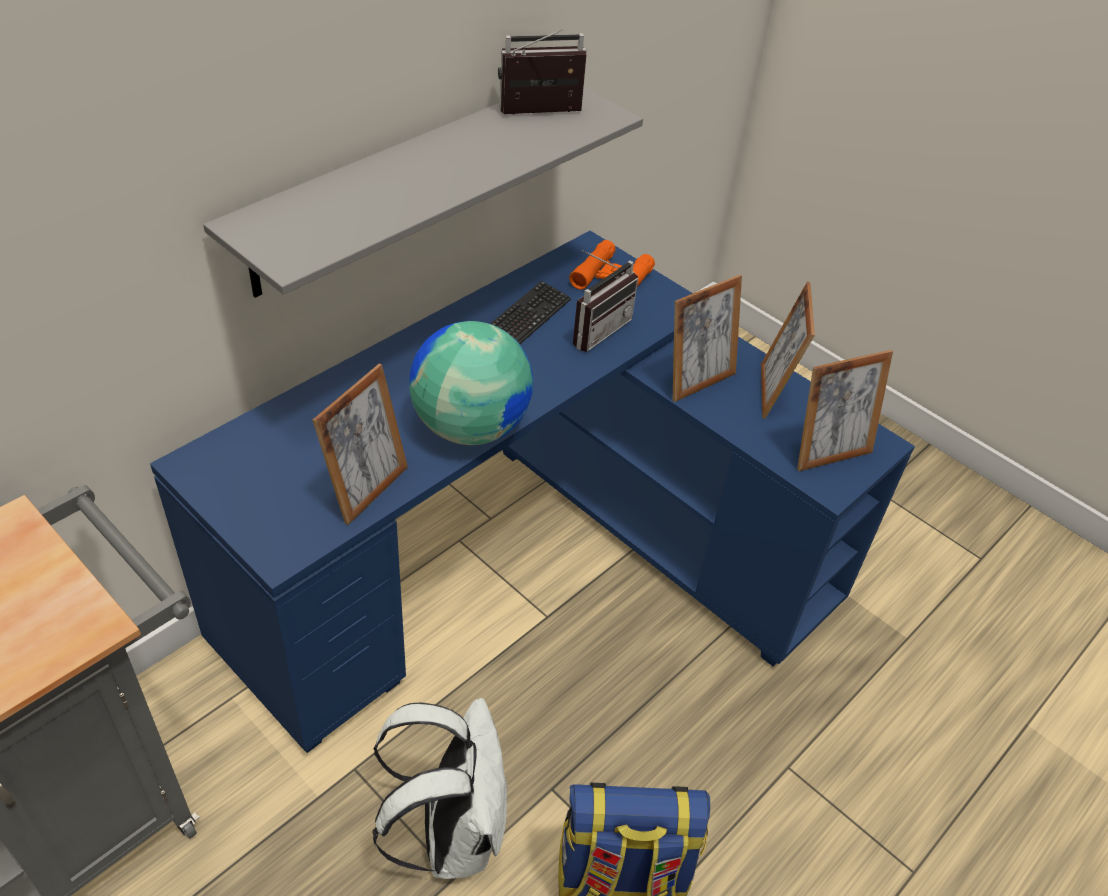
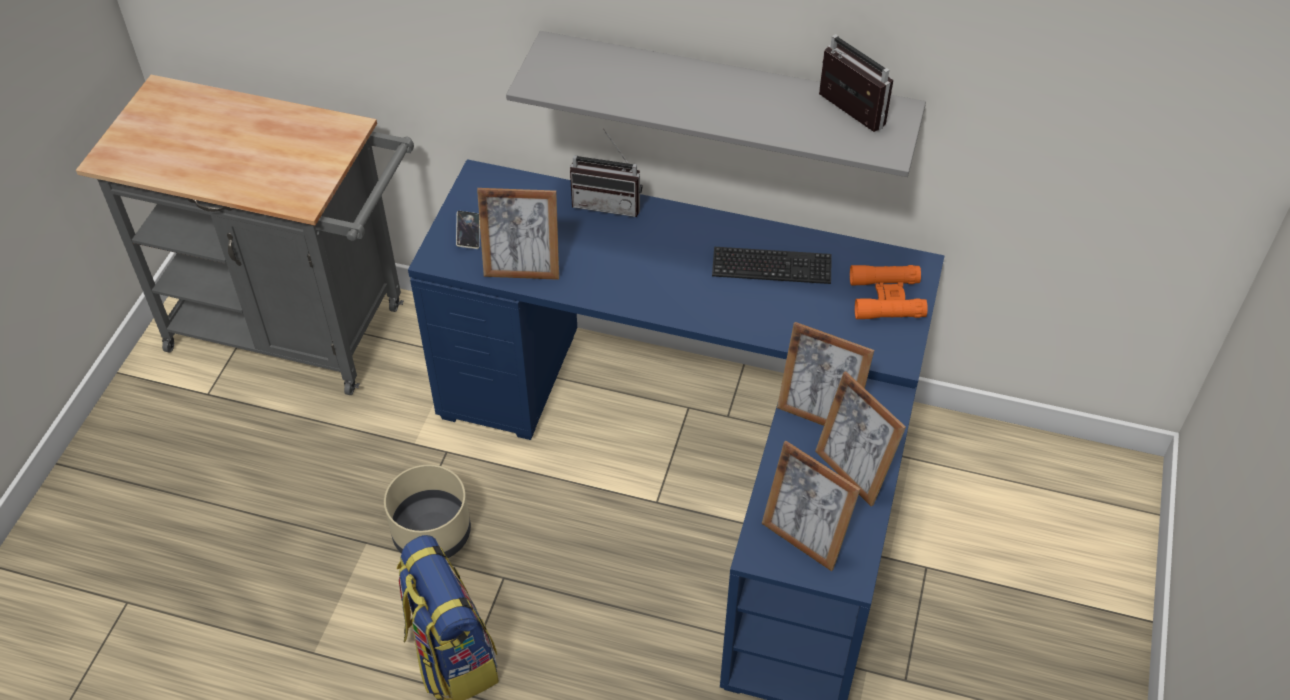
camera: 65 degrees right, 5 degrees up
(267, 510) = (468, 232): none -> phone
(450, 832) = (432, 532): white backpack -> beige planter
(470, 426) = (627, 292): globe -> none
(595, 328) = (808, 315): radio -> radio (608, 202)
(773, 392) = (852, 472): picture frame -> picture frame turned 105 degrees counterclockwise

